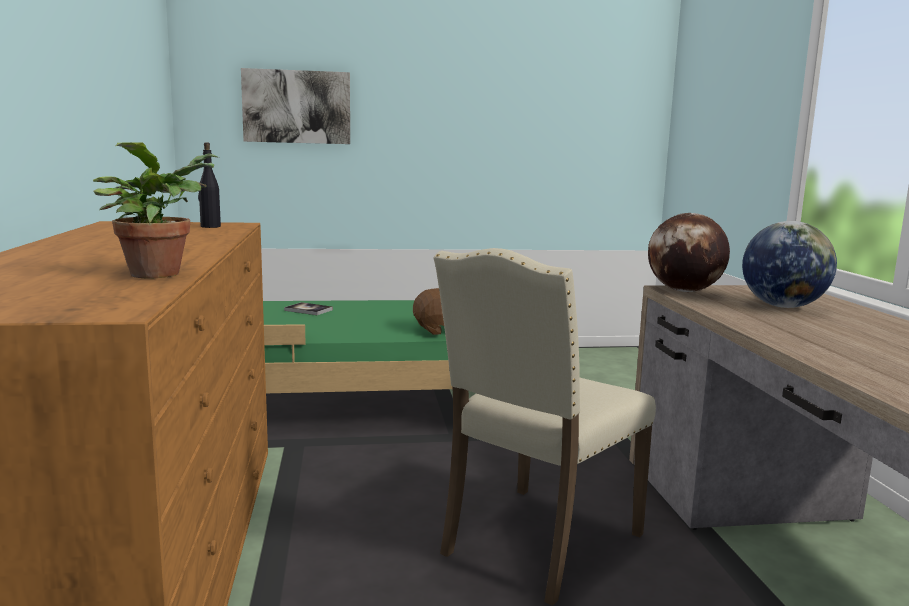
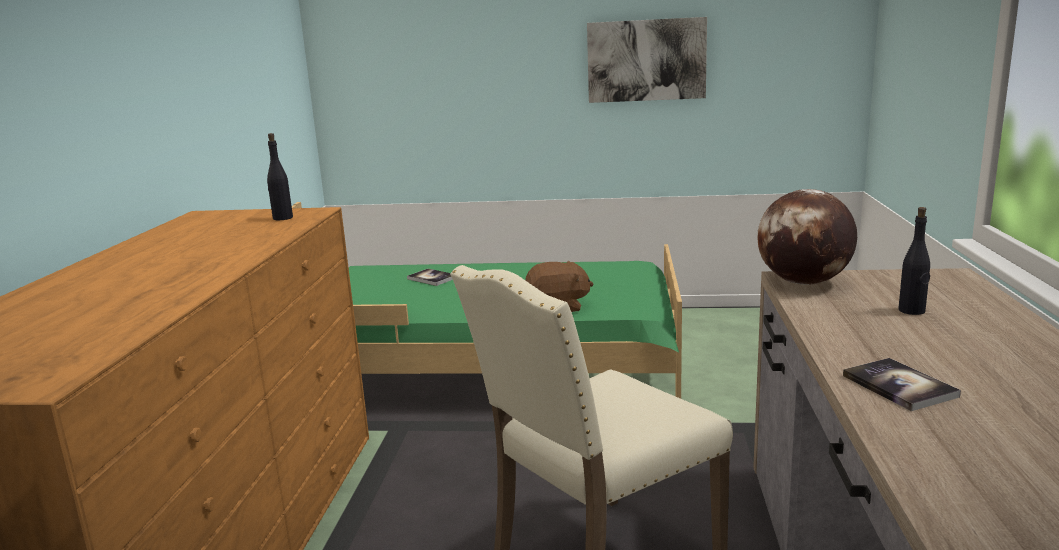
camera: 15 degrees right, 5 degrees up
(160, 273) = (147, 312): potted plant -> none
(297, 107) = (430, 51): picture -> picture (646, 60)
(782, 306) = (912, 311): globe -> black bottle
(820, 345) = (899, 386): none -> book

